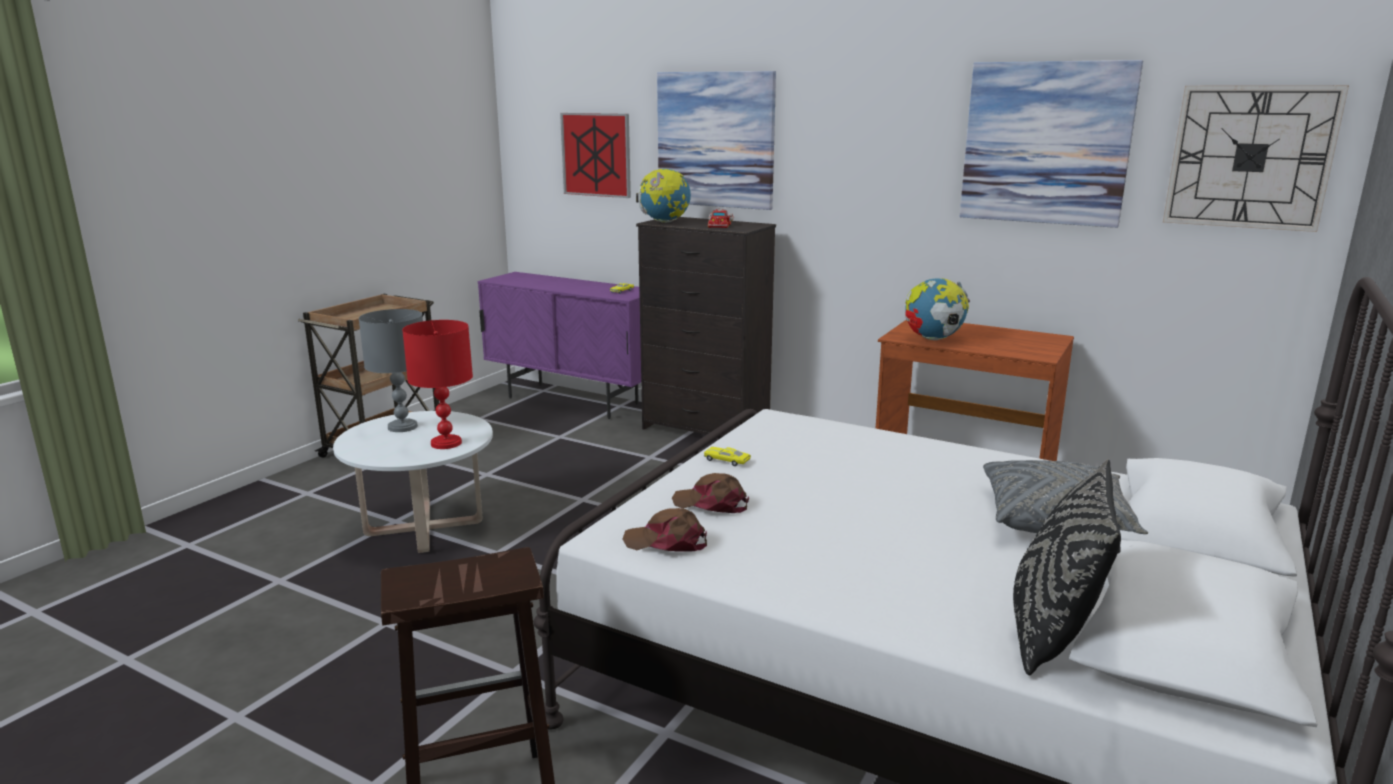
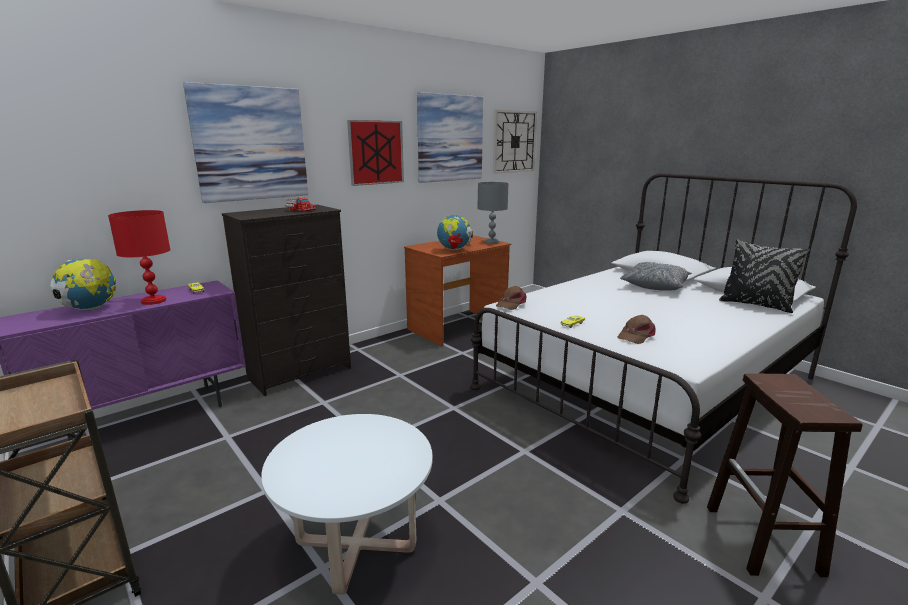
camera: 70 degrees left, 0 degrees up
(403, 426) = (313, 463): grey table lamp -> grey table lamp (491, 242)
(447, 443) = (388, 439): red table lamp -> red table lamp (154, 301)
(596, 155) = (109, 165): picture -> picture (376, 152)
(664, 222) = (253, 215): globe -> globe (90, 309)
(666, 542) = (688, 352): brown cap -> brown cap (511, 304)

